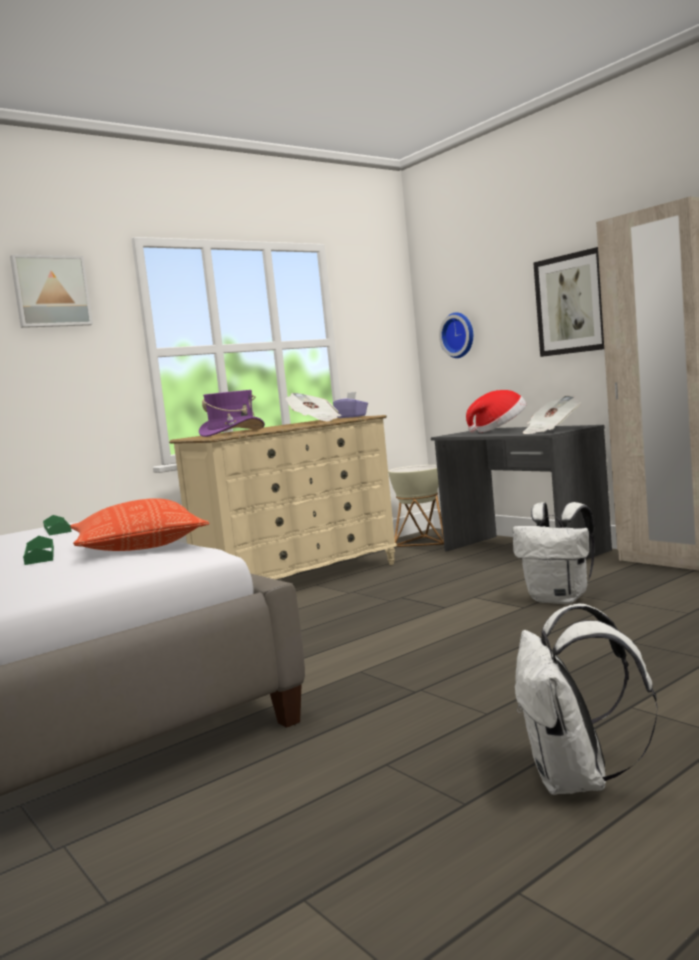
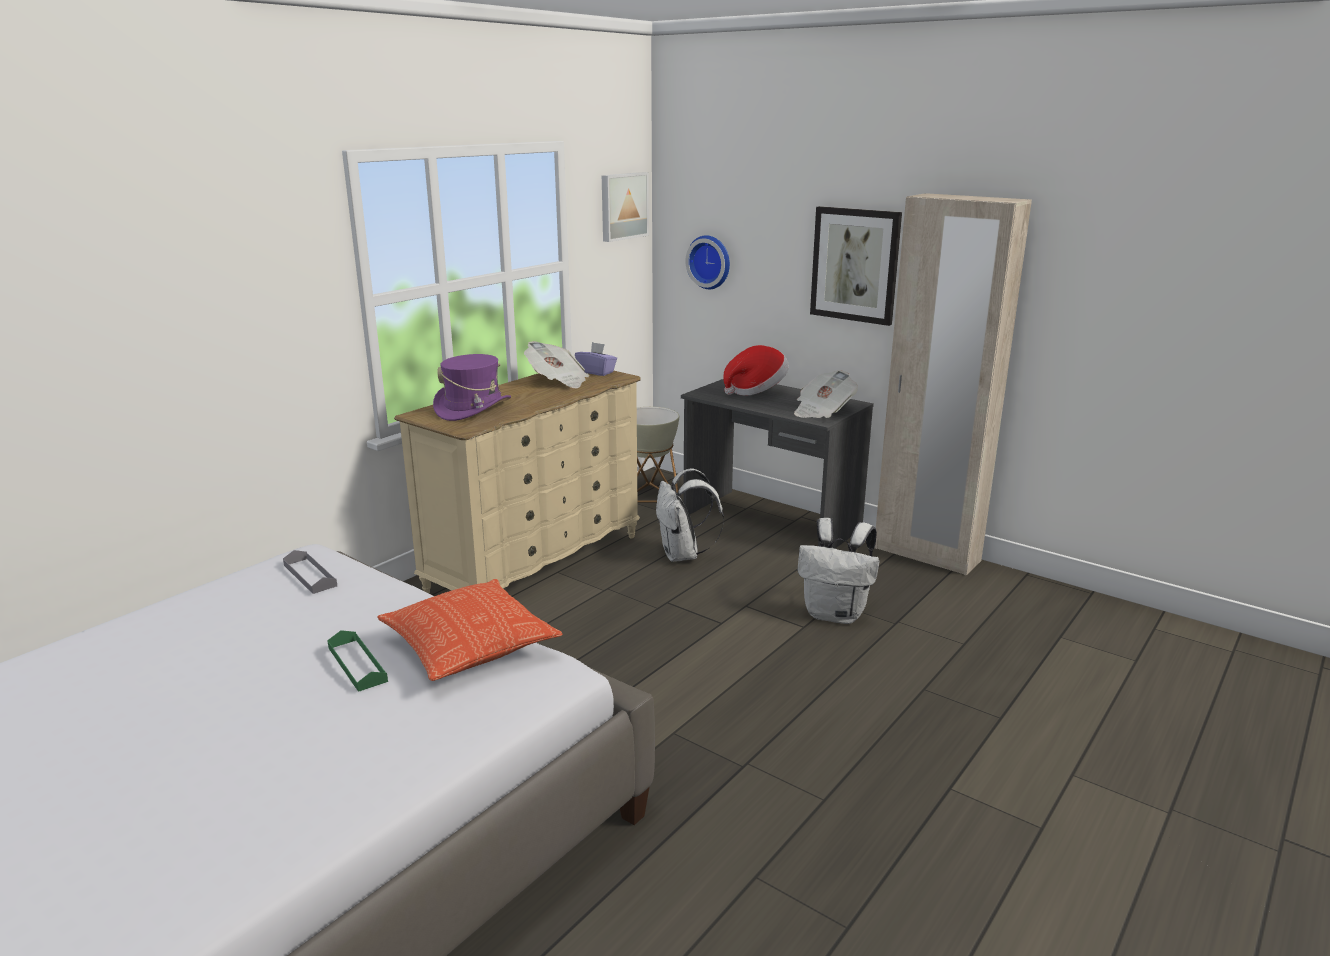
camera: 15 degrees left, 15 degrees up
(51, 291) = (247, 234): picture -> picture (622, 206)
(57, 529) = (310, 575): green tray -> grey tray
(576, 780) = (932, 892): white backpack -> white backpack (683, 555)

